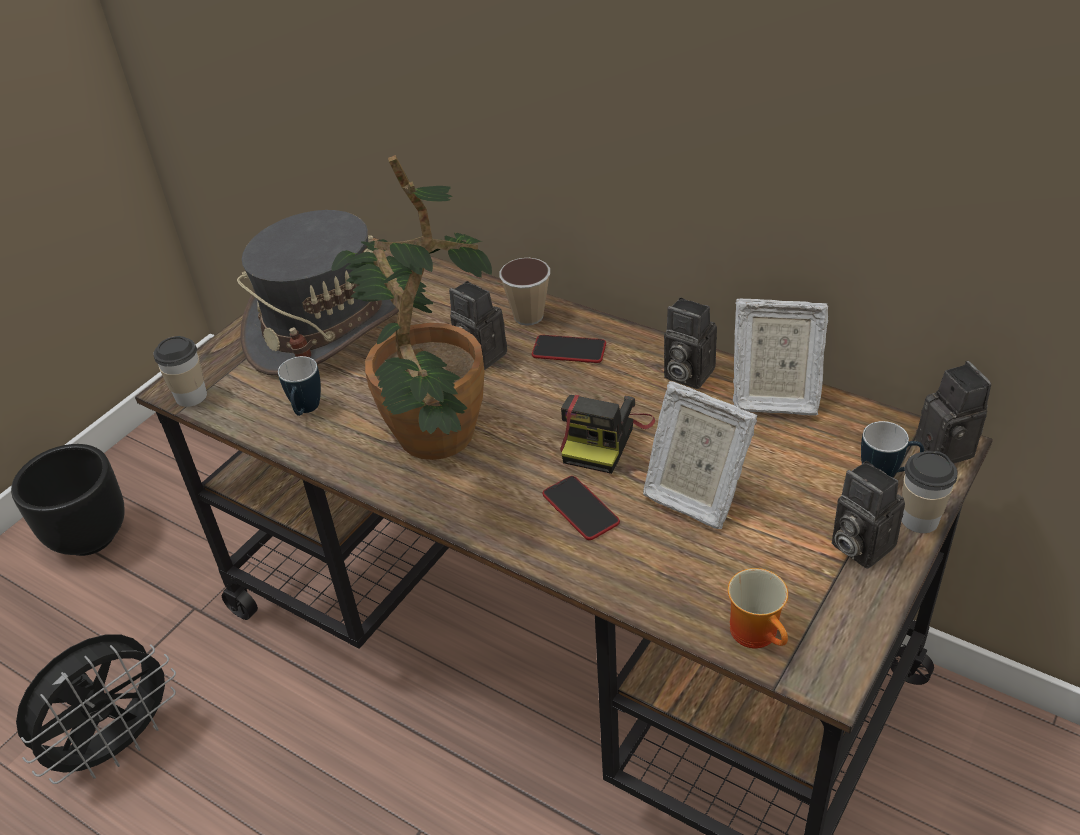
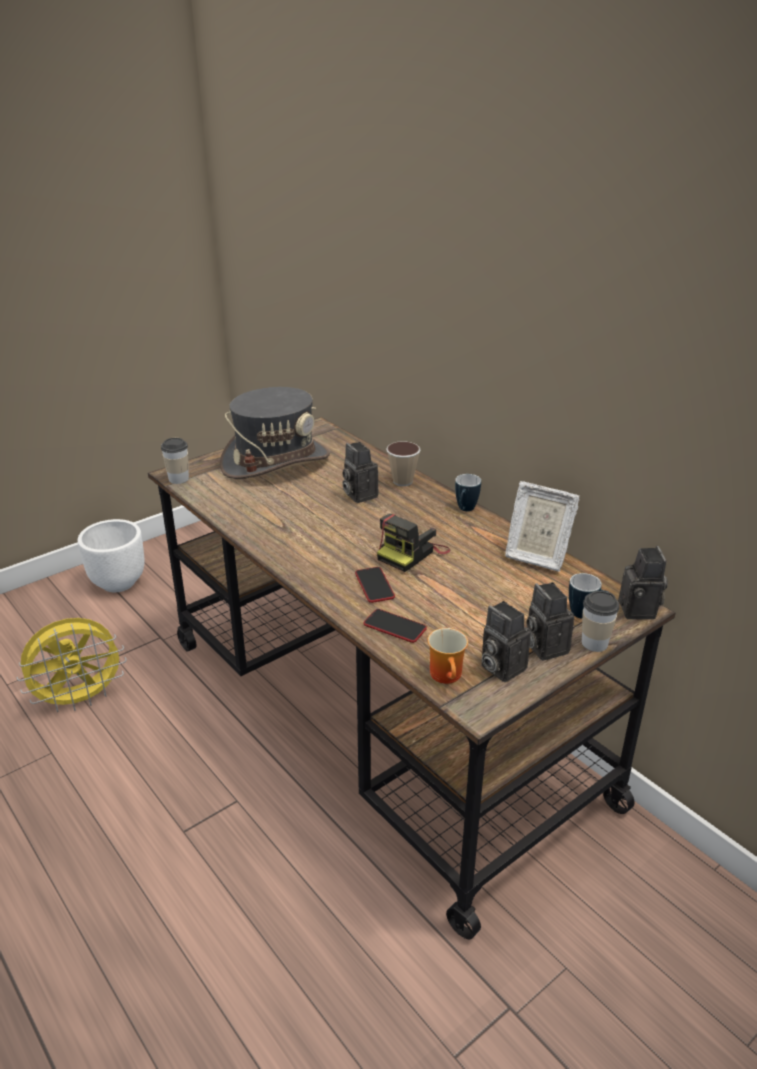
camera: 15 degrees right, 10 degrees down
(92, 537) = (119, 583): black planter -> white planter
(118, 745) = (80, 699): black fan -> yellow fan
(306, 411) = (239, 500): mug -> mug (465, 510)
(433, 448) = (303, 535): potted plant -> none
(569, 350) = (417, 504): phone -> phone (395, 627)
(685, 374) = (485, 532): camera -> camera (500, 667)
(693, 494) = (450, 595): picture frame -> none

